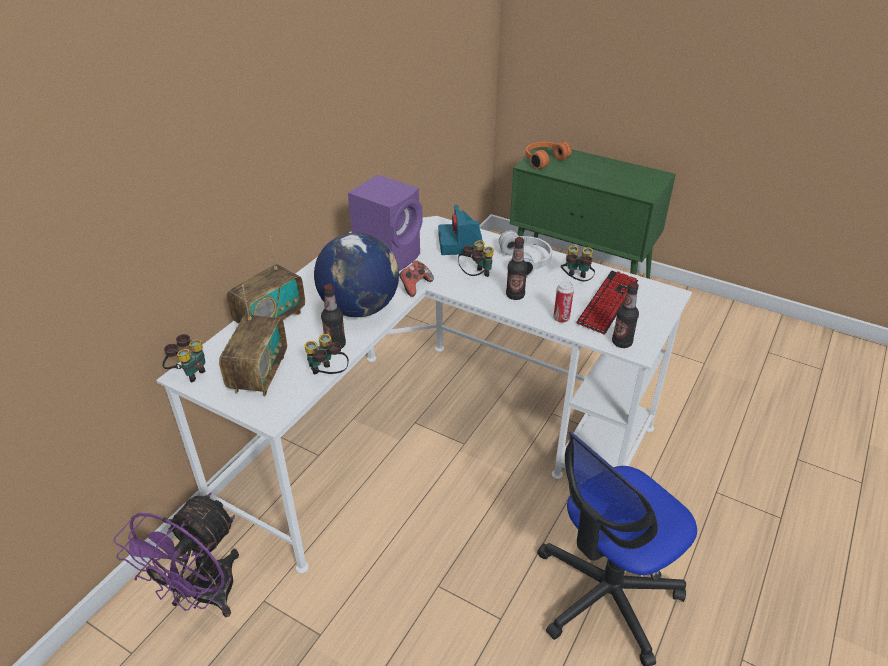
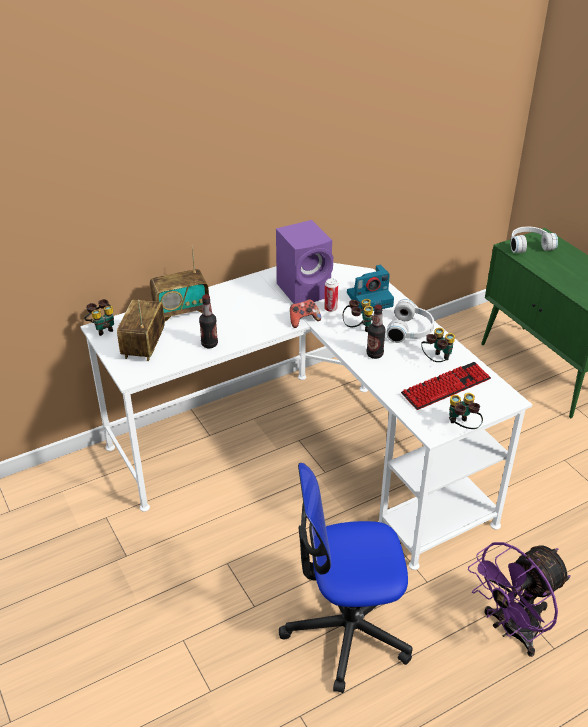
camera: 30 degrees right, 0 degrees up
(203, 597) = (71, 497): purple fan -> purple fan (511, 630)
(259, 374) = (144, 346): radio -> radio turned 150 degrees clockwise
(327, 375) = (187, 363): binoculars -> binoculars (461, 427)
(360, 308) = (249, 323): globe -> none
(461, 244) = (370, 299): camera -> camera turned 135 degrees counterclockwise
(543, 160) = (529, 245): orange headphones -> white headphones
(561, 319) = (394, 385): can -> can (330, 309)
(622, 343) = (425, 421): bottle -> none

